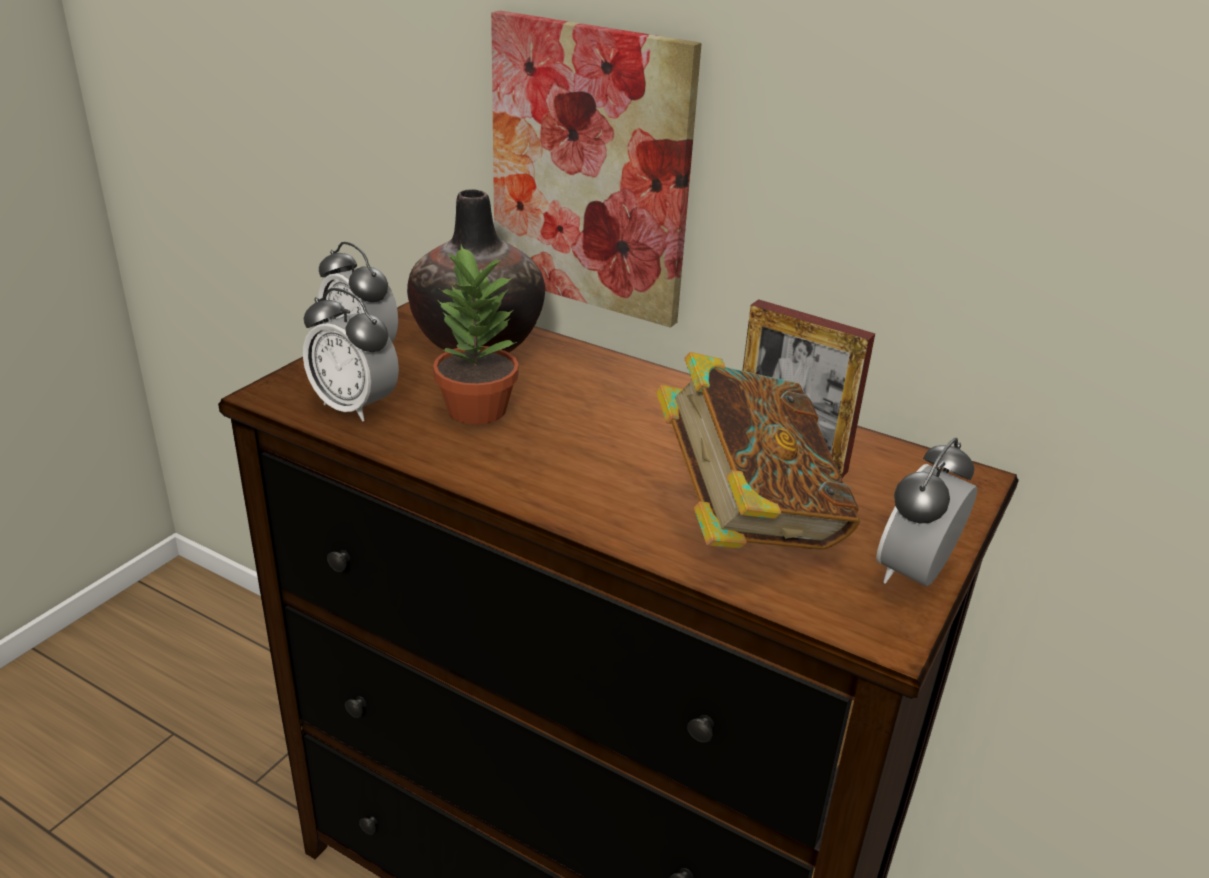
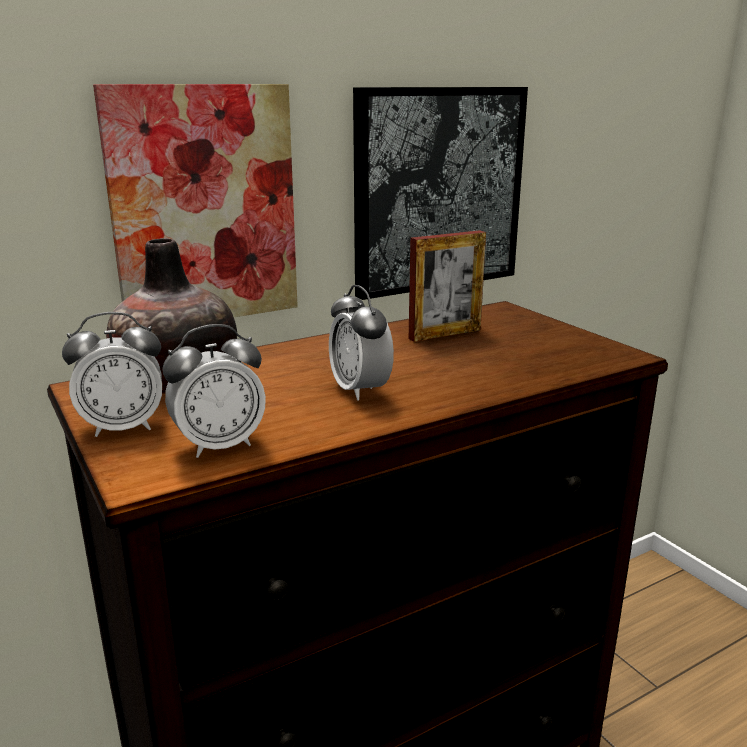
camera: 60 degrees left, 10 degrees down
(475, 409) = (284, 401): potted plant -> none
(746, 521) = (506, 358): book -> none
(914, 574) = (580, 338): alarm clock -> alarm clock (360, 390)
(927, 250) = (437, 190): none -> picture

